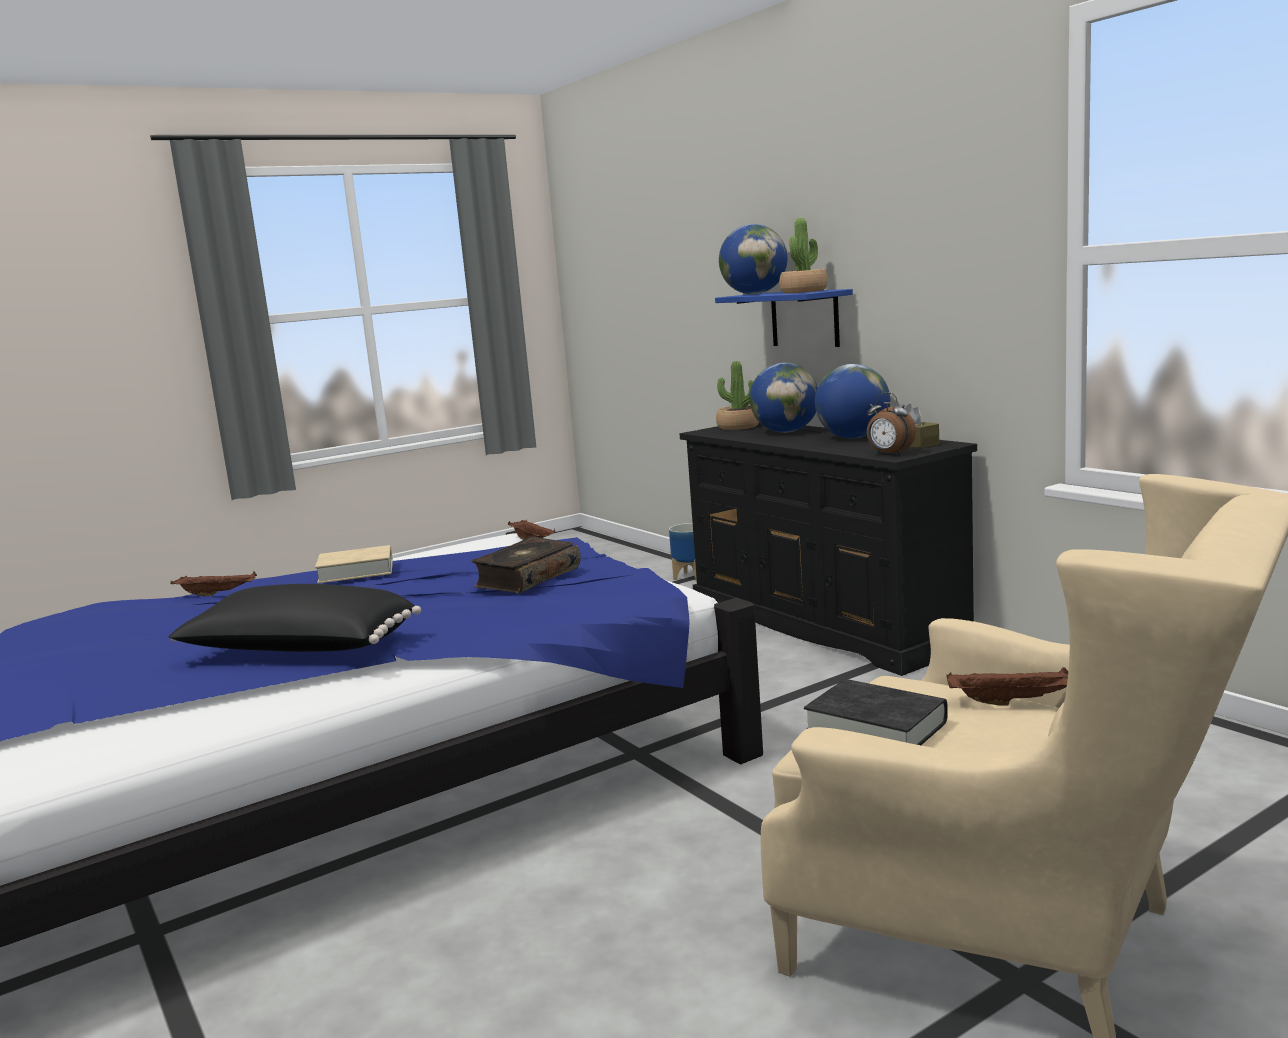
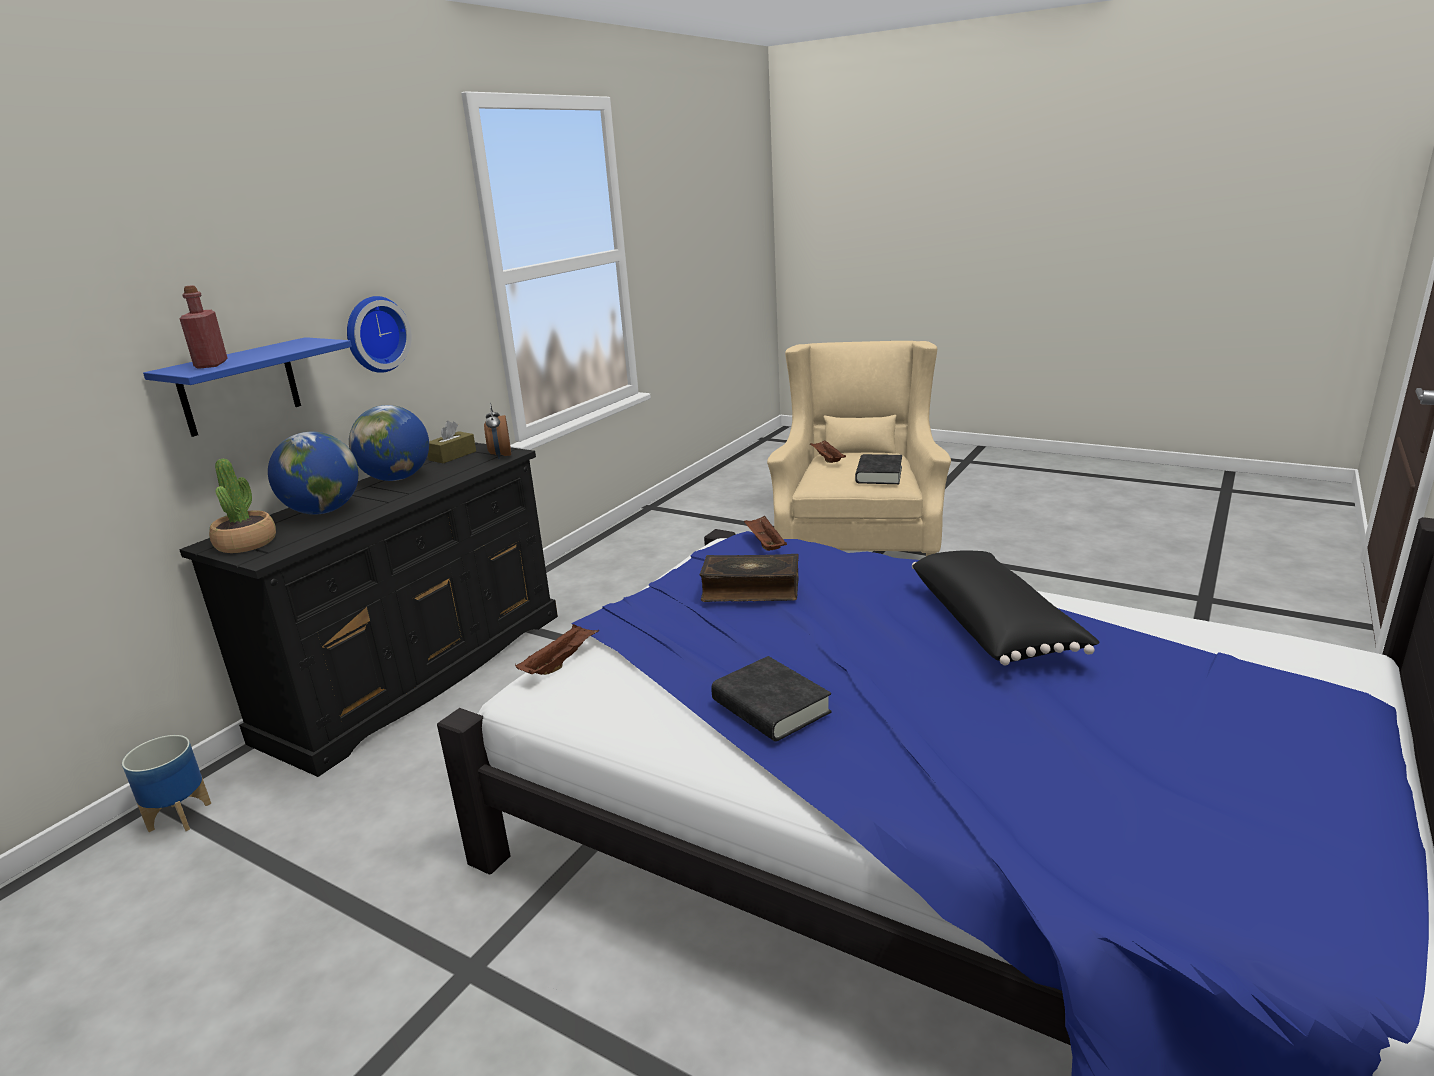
camera: 115 degrees left, 10 degrees up
(218, 594) = (927, 772): brown tray -> brown tray (764, 544)
(356, 571) = (770, 707): beige book -> black book
(754, 294) = (211, 364): globe -> red bottle
(803, 292) = (293, 346): potted plant -> none
(889, 454) = (500, 456): alarm clock -> alarm clock turned 150 degrees clockwise
(909, 298) = (374, 334): none -> wall clock

